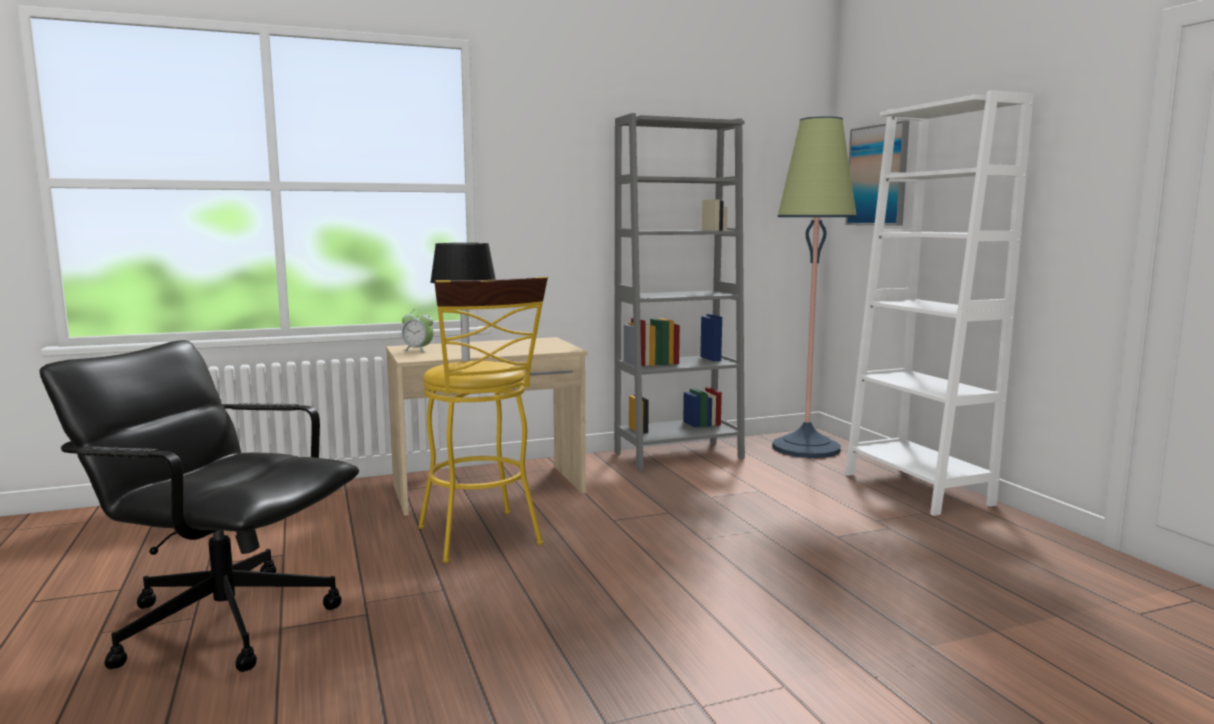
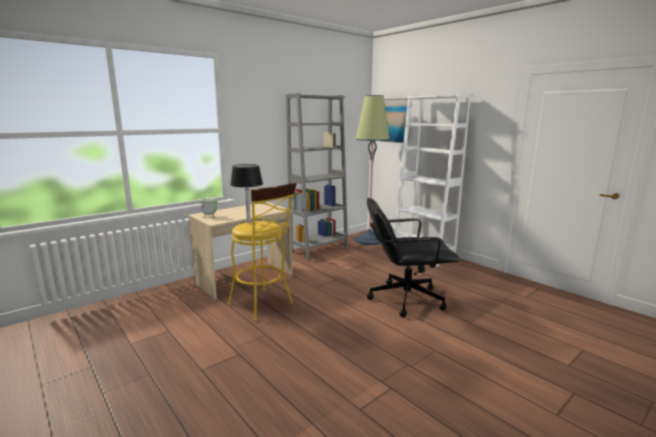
camera: 20 degrees left, 5 degrees up
(225, 621) = (169, 372): black office chair -> black office chair (405, 298)

